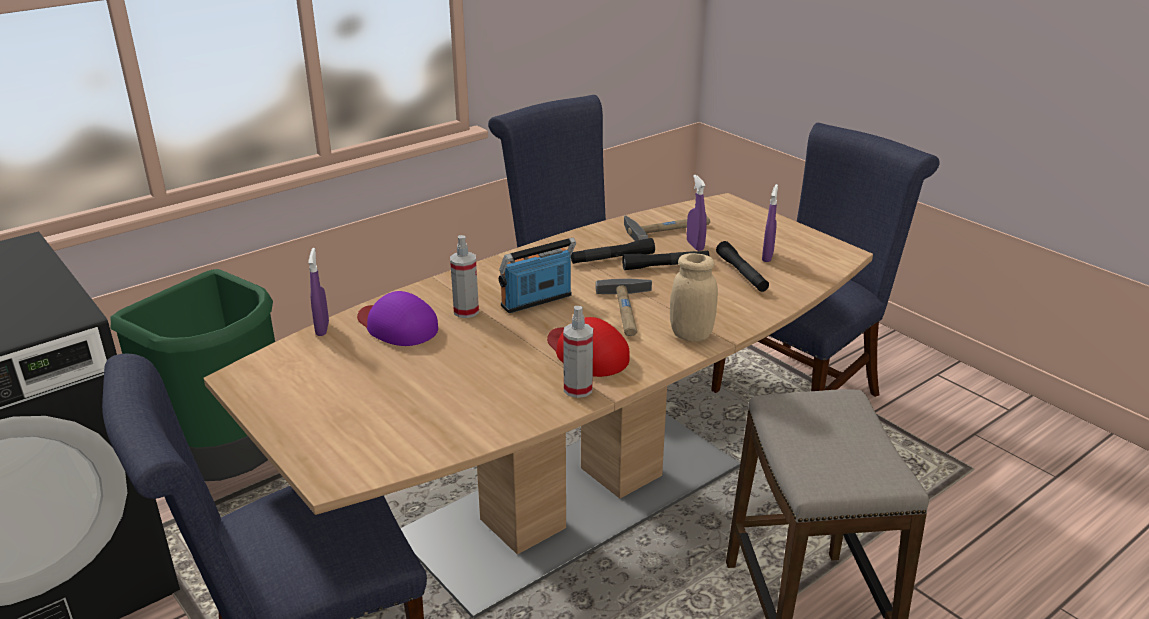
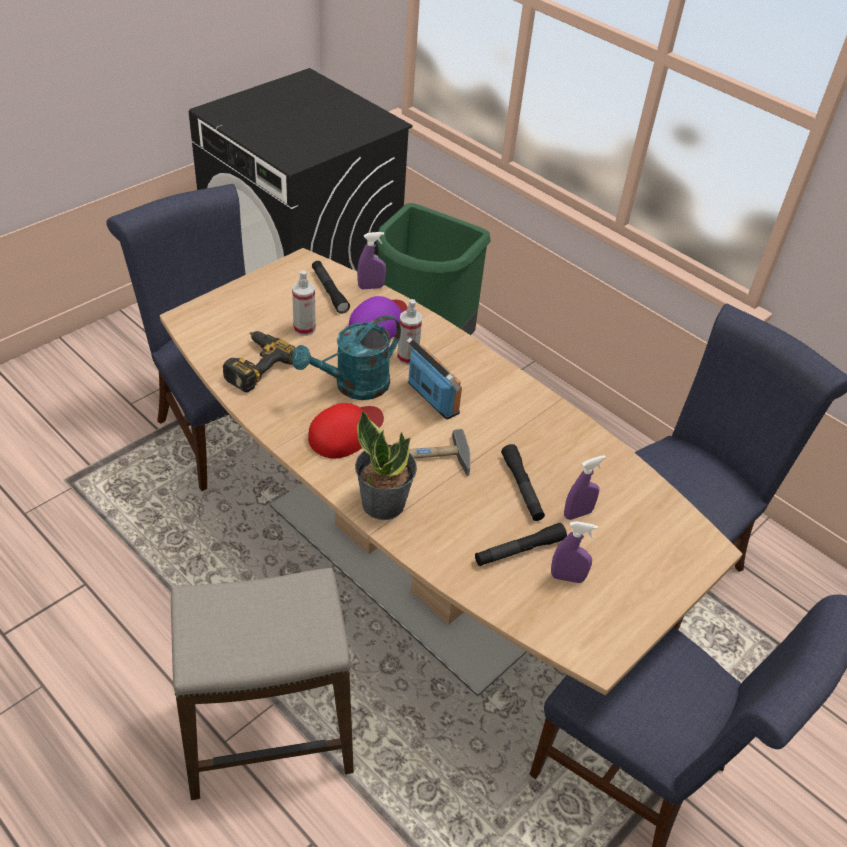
camera: 80 degrees right, 15 degrees up
(455, 415) = (254, 365): none -> power drill
(510, 346) = (353, 386): none -> turquoise watering can
(578, 389) = (290, 428): spray bottle -> spray bottle (304, 329)
(612, 258) = (529, 447): black flashlight -> black flashlight (329, 291)
(667, 229) = (613, 492): hammer -> none
(691, 335) = (383, 502): beige jar -> potted plant

